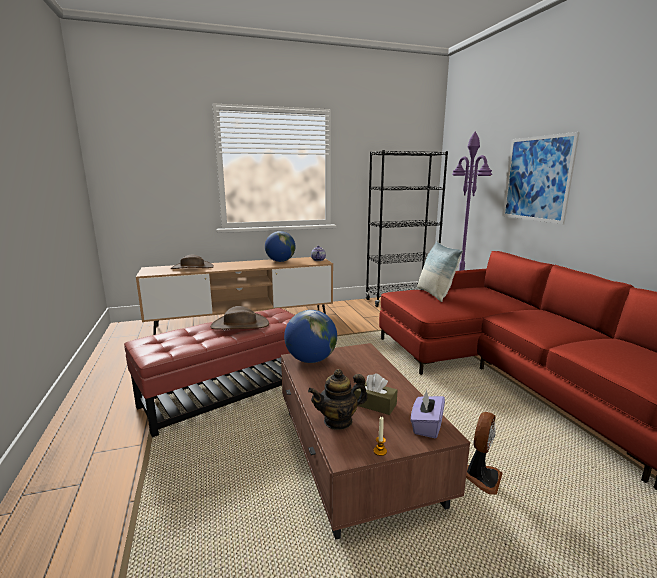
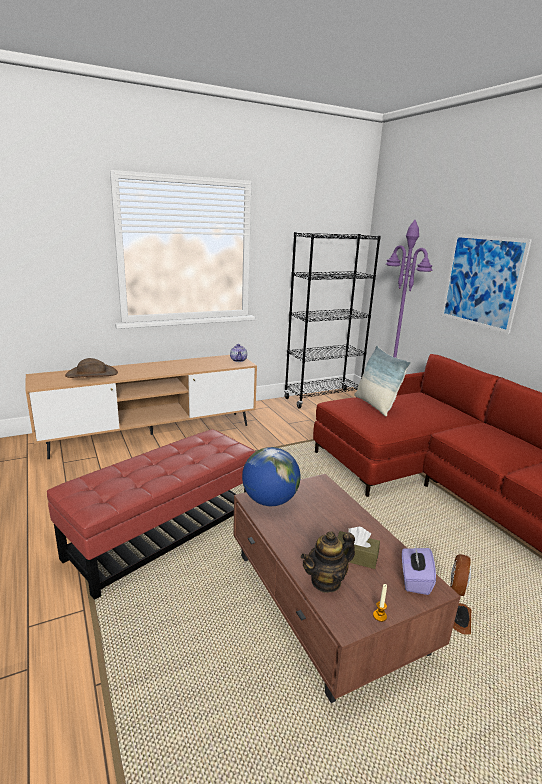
camera: 10 degrees left, 5 degrees up
(239, 325) = (178, 458): brown hat -> none
(280, 261) = (195, 362): globe -> none

